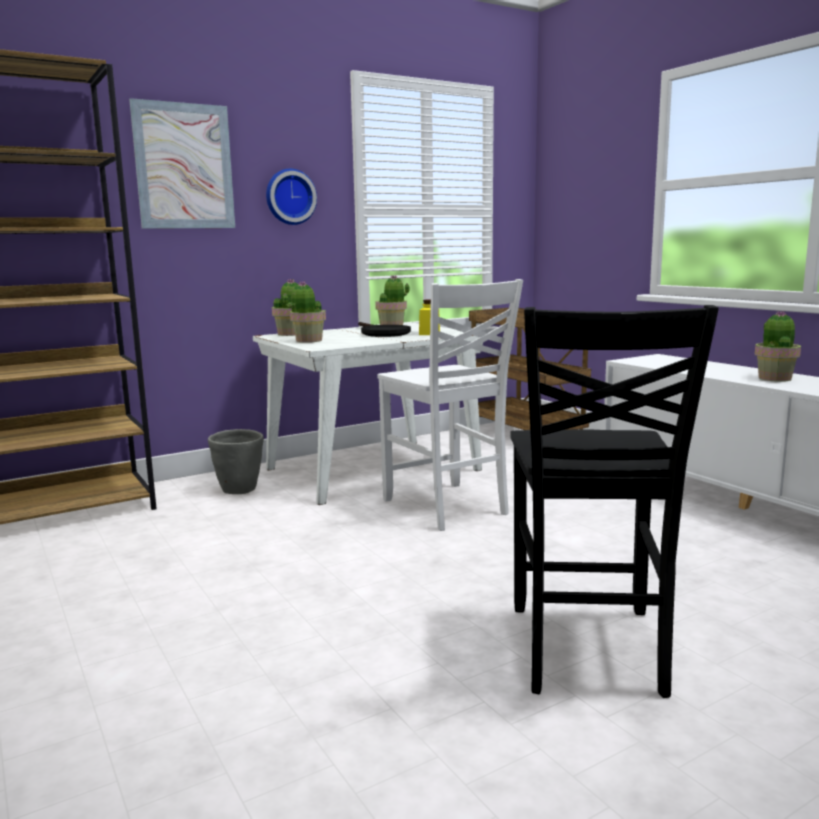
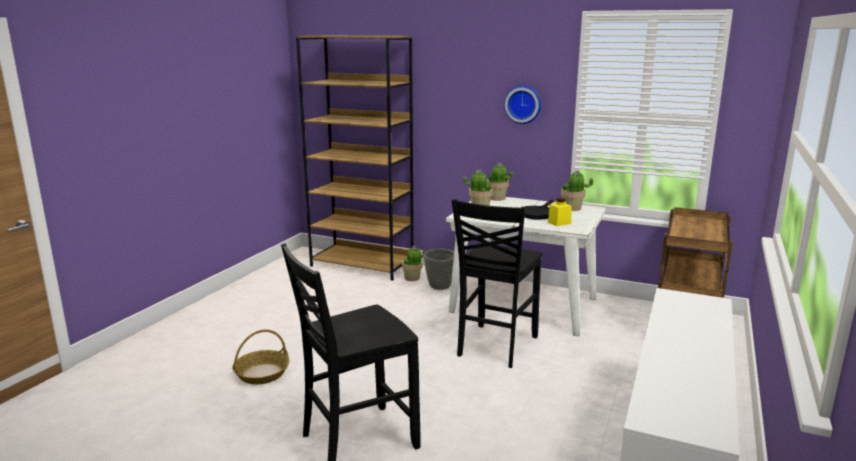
camera: 55 degrees right, 5 degrees up
(184, 166) = (456, 83): picture -> none
(274, 687) = (262, 373): none -> basket
(447, 507) = (495, 346): white chair -> black chair
(775, 378) = (687, 357): potted plant -> potted plant (412, 278)

